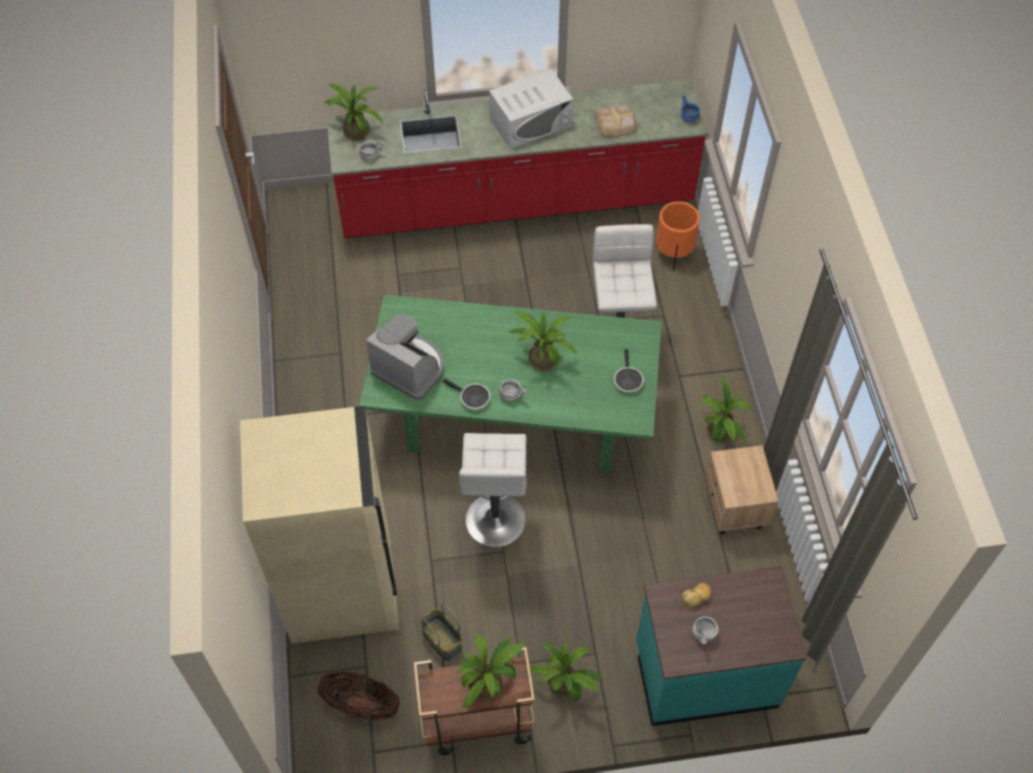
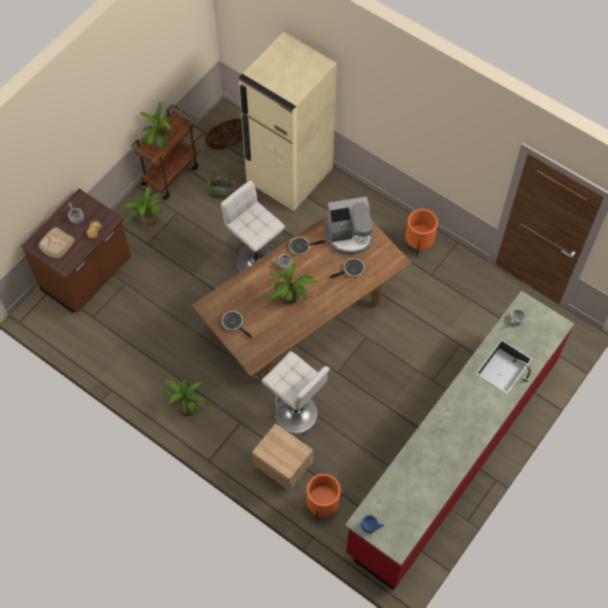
camera: 135 degrees right, 5 degrees up
(312, 391) = (419, 244): none -> orange planter
(355, 130) = (547, 329): potted plant -> none
(450, 333) = (352, 270): none -> frying pan
(512, 420) = (303, 317): green dining table -> brown dining table
(530, 122) = (458, 429): white microwave -> none
(616, 124) = (408, 477): bread -> bread (56, 244)
(705, 674) = (87, 276): turquoise counter -> brown counter
(734, 508) = (142, 369): beige nightstand -> beige nightstand (282, 467)

